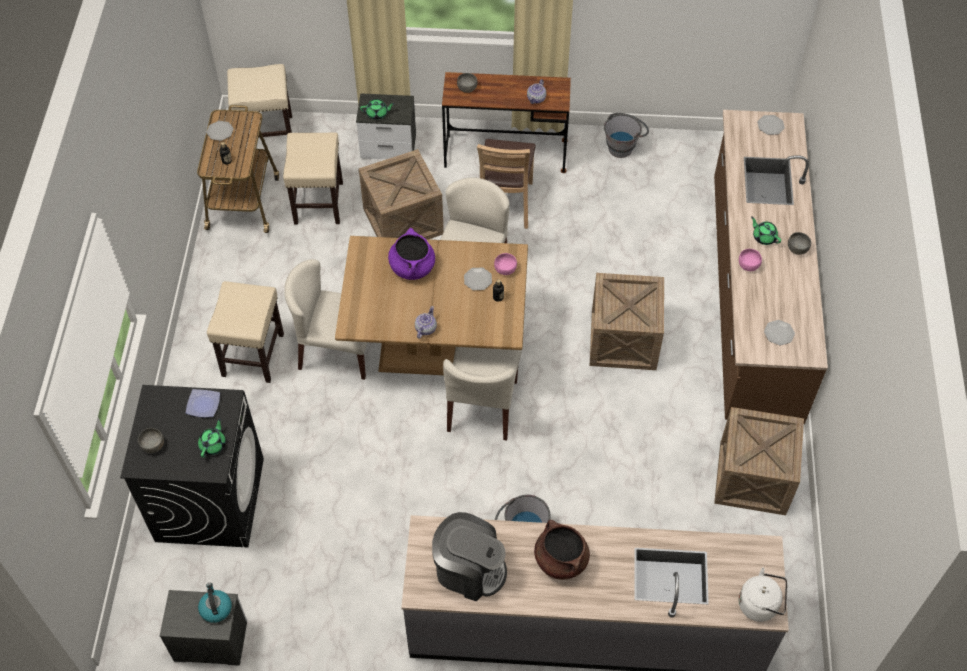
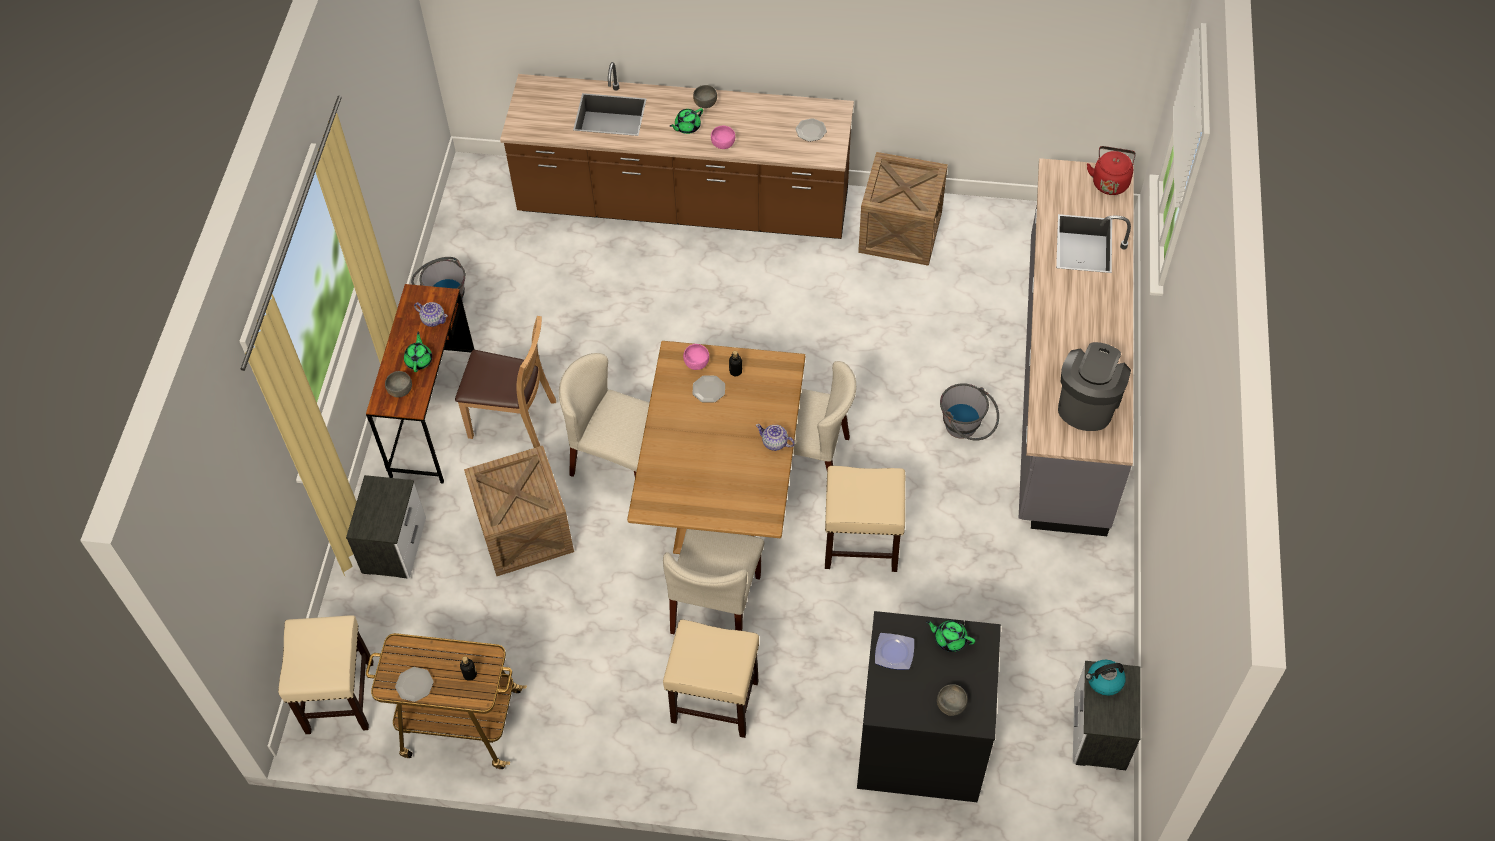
camera: 85 degrees left, 0 degrees up
(318, 203) = (478, 629): beige stool -> beige stool (862, 544)
(377, 114) = (388, 517): green teapot -> green teapot (419, 360)
(412, 267) = (684, 454): purple cooking pot -> none
(560, 560) = (1073, 327): brown cooking pot -> none
(623, 340) = (726, 321): crate -> none
(760, 604) = (1110, 181): white kettle -> red kettle
(770, 125) = (532, 102): plate -> none

